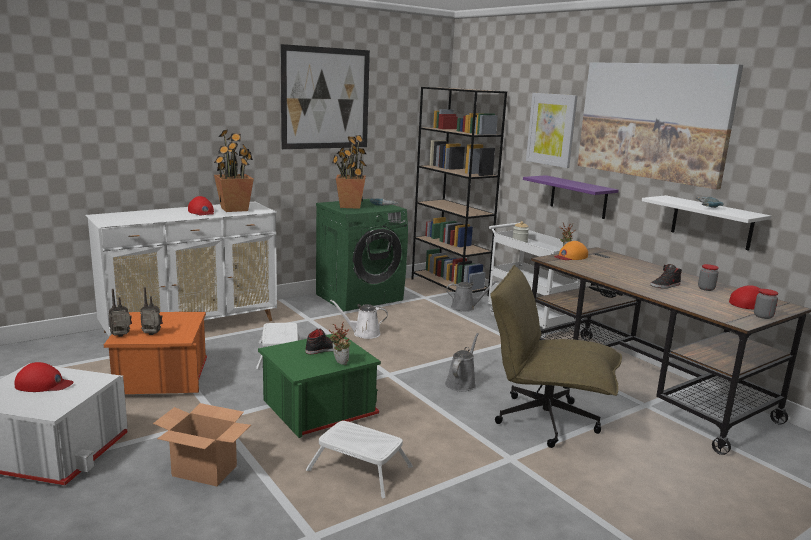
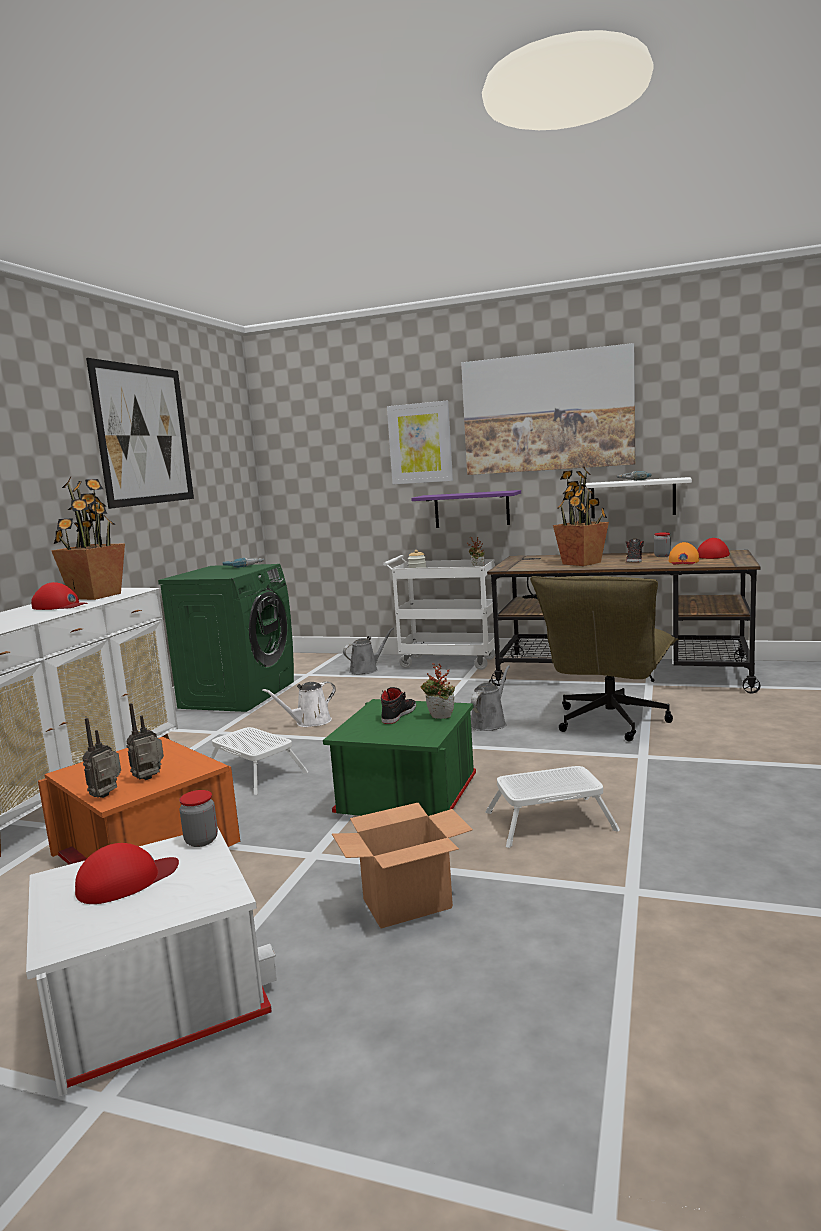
camera: 35 degrees left, 5 degrees down
(349, 206) = (210, 573): potted plant -> potted plant (581, 563)
(450, 287) = (315, 659): beige bookcase -> none
(461, 383) = (489, 723): grey watering can -> grey watering can turned 45 degrees clockwise
(547, 420) = (611, 720): beige office chair -> beige office chair turned 45 degrees counterclockwise
(570, 257) = (514, 564): orange cap -> orange cap (683, 561)
(763, 316) = (741, 558): jar -> jar (201, 841)

